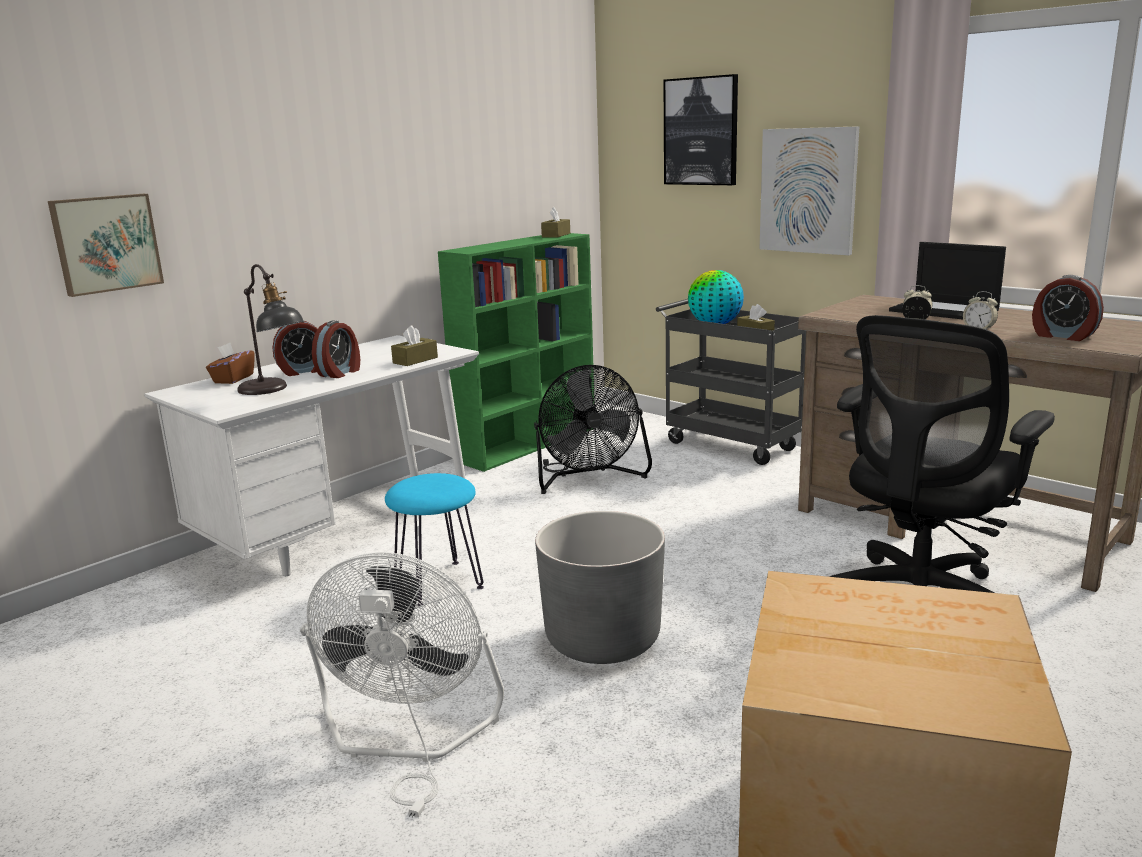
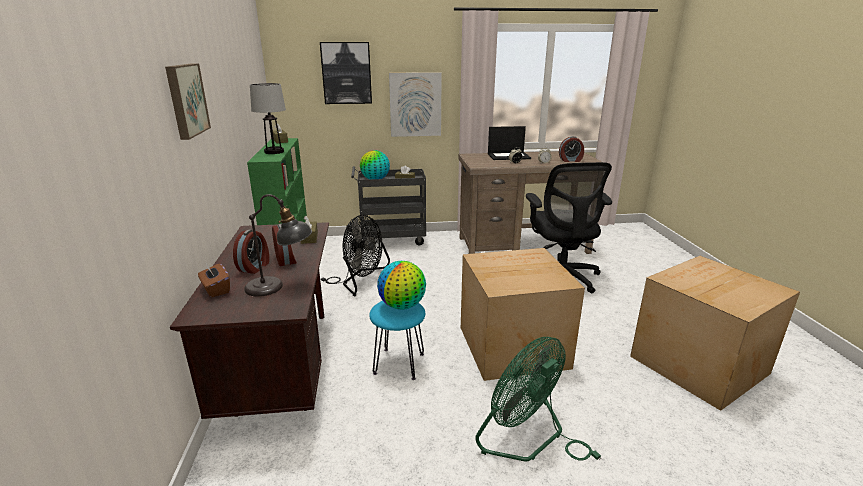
camera: 50 degrees left, 5 degrees up
(106, 243) = (129, 202): picture -> picture (185, 100)
(342, 530) = (282, 367): white desk -> brown desk
(405, 740) = (535, 436): white fan -> green fan
(437, 484) = (402, 306): none -> globe
(501, 245) = (274, 152): none -> table lamp
(602, 639) = (511, 346): grey planter -> cardboard box

